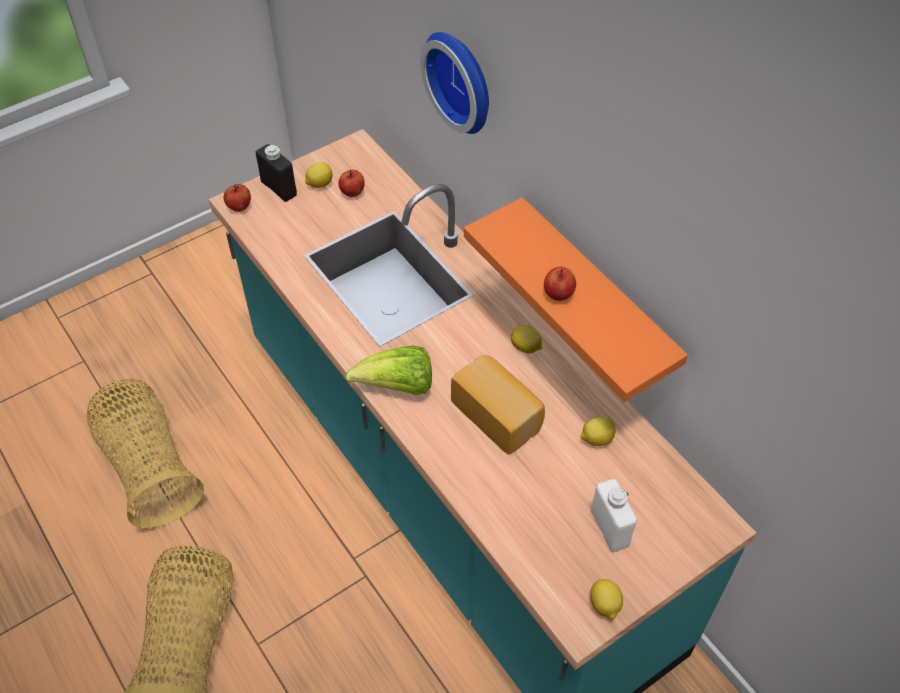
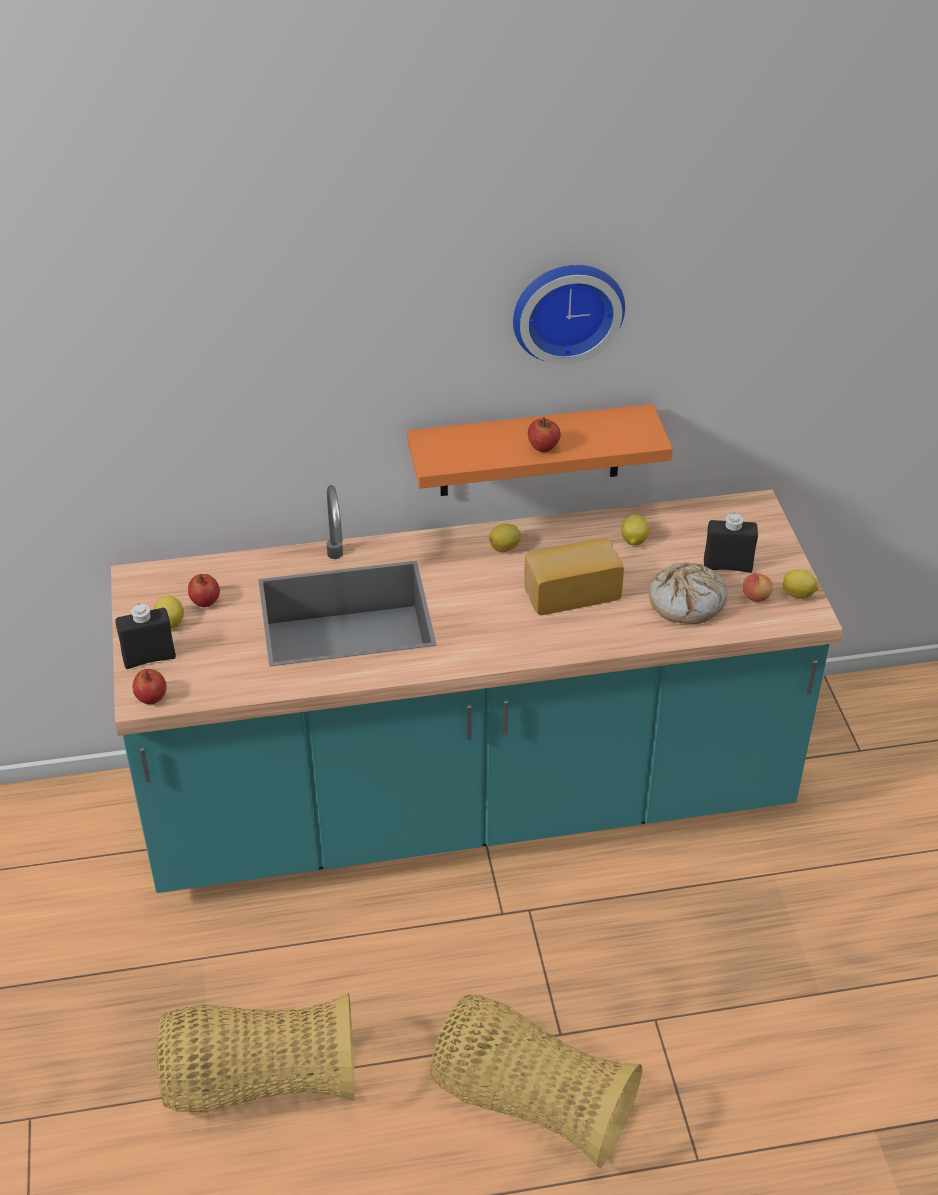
camera: 65 degrees left, 10 degrees down
(397, 387) = (496, 647): lettuce -> none
(463, 80) = (292, 373): wall clock -> wall clock (566, 309)
(537, 510) = (687, 601): none -> bread
(578, 567) = (755, 597): none -> apple
(609, 528) = (727, 566): white bottle -> black bottle

